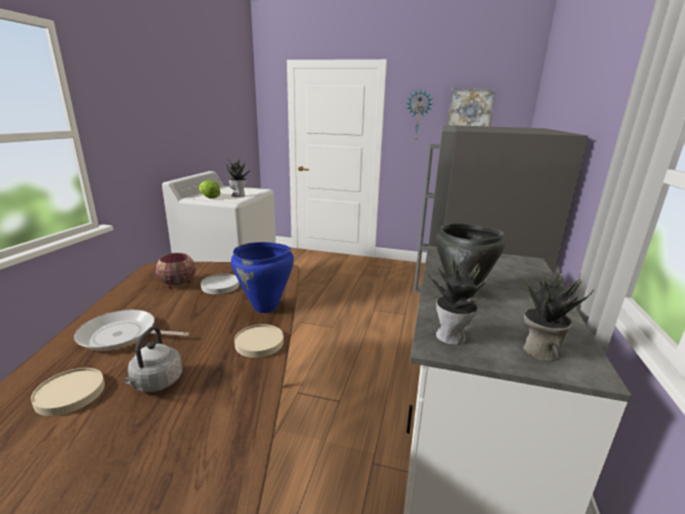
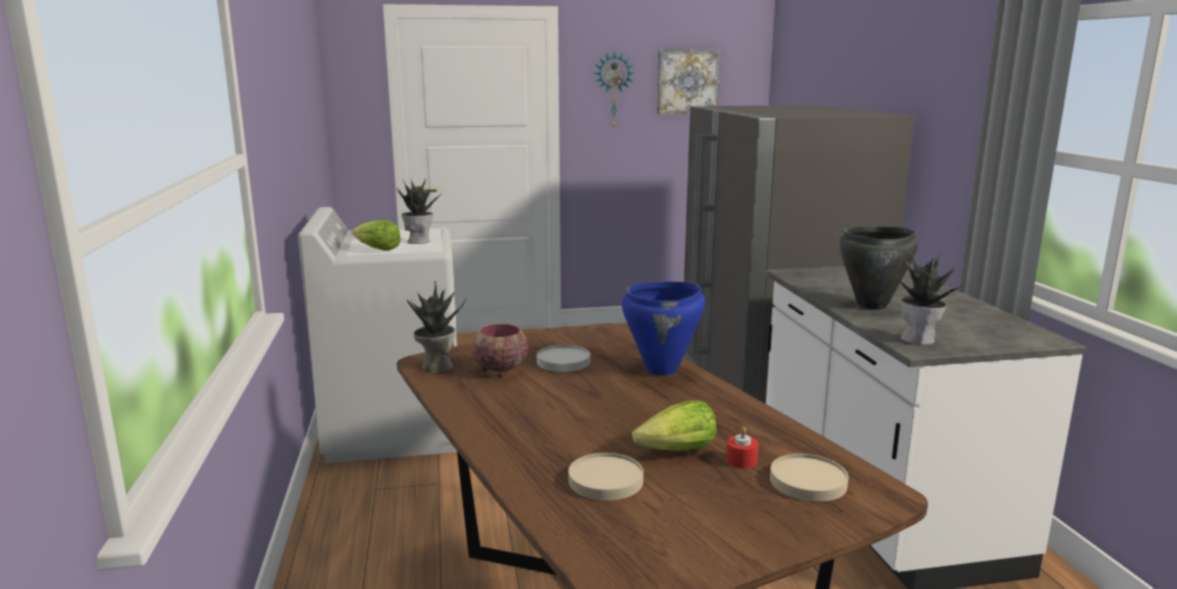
camera: 25 degrees left, 5 degrees down
(122, 335) = (549, 429): frying pan -> none
(156, 383) = (678, 451): grey kettle -> lettuce
(179, 410) = (741, 460): none -> red candle
(259, 343) = (716, 399): beige plate -> beige plate (807, 482)
(538, 351) = (995, 334): potted plant -> potted plant (436, 367)

